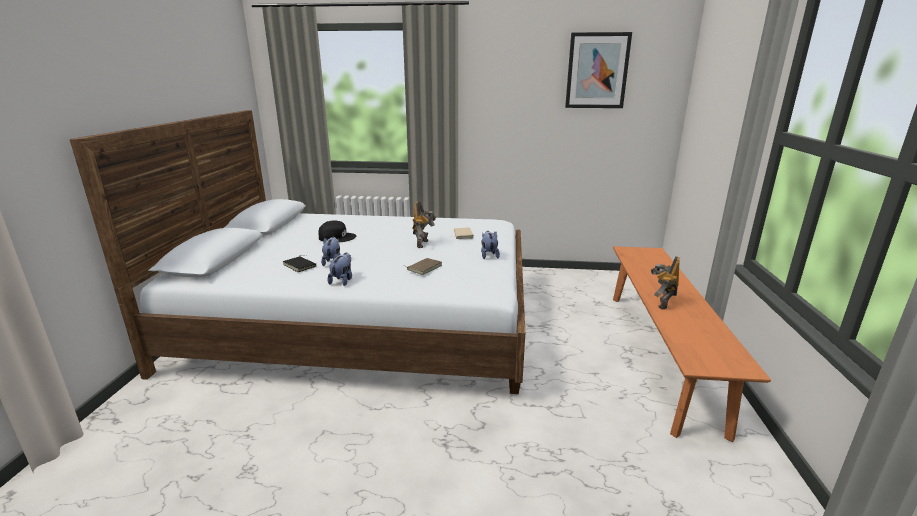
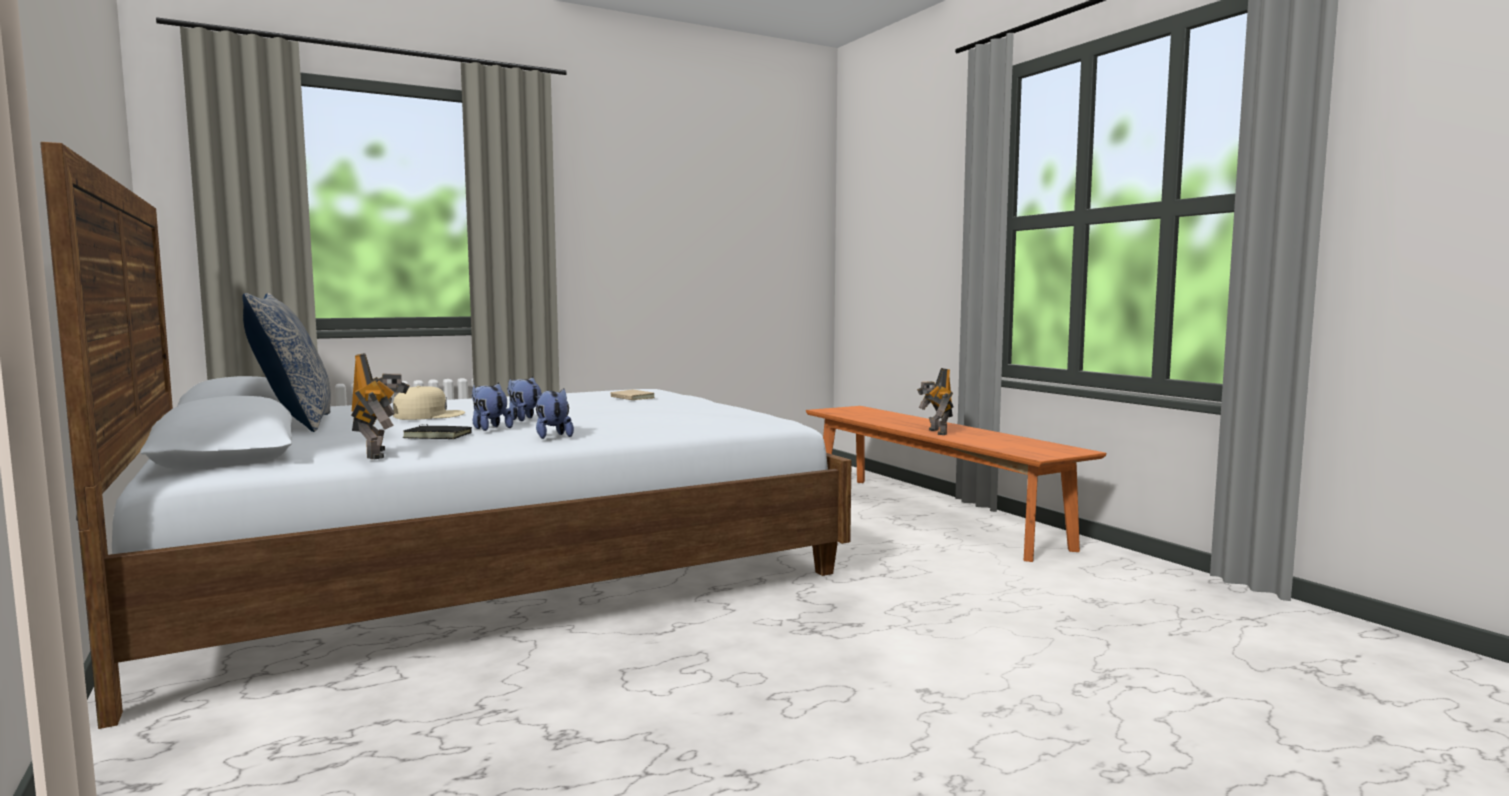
camera: 35 degrees left, 15 degrees down
(276, 235) = (294, 424): none -> pillow
(337, 237) = (428, 415): black cap -> beige cap
(424, 244) = (593, 407): toy robot -> toy robot (379, 454)
(424, 267) = (653, 415): brown book -> none
(489, 255) = (710, 404): plush toy -> plush toy (524, 419)
(597, 71) = (733, 184): picture -> none

